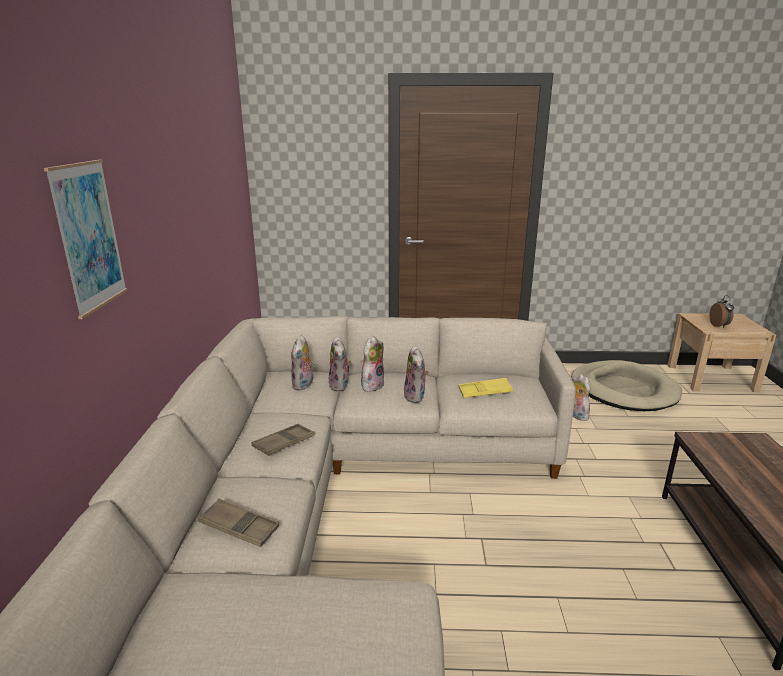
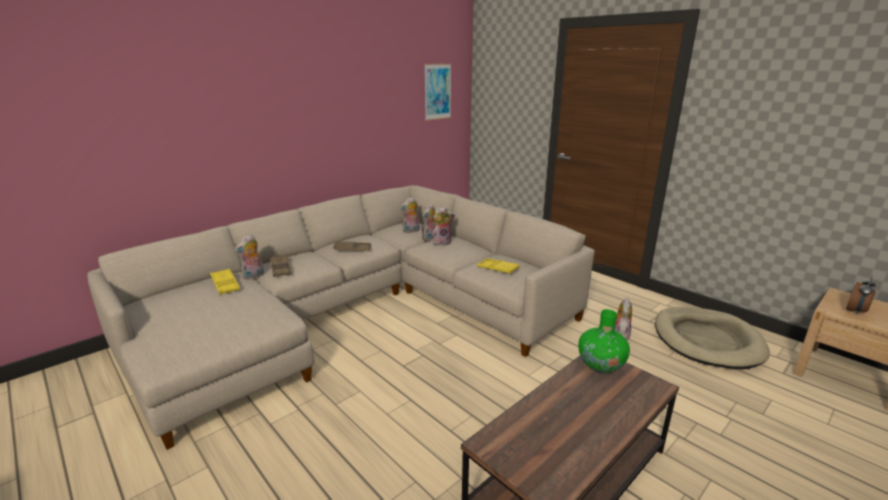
camera: 45 degrees right, 0 degrees up
(89, 237) = (272, 108): picture -> picture (437, 92)
(208, 612) = (225, 284): none -> yellow tray
(416, 397) = (455, 256): plush toy -> plush toy (253, 276)
(711, 445) = (600, 365): none -> green vase

